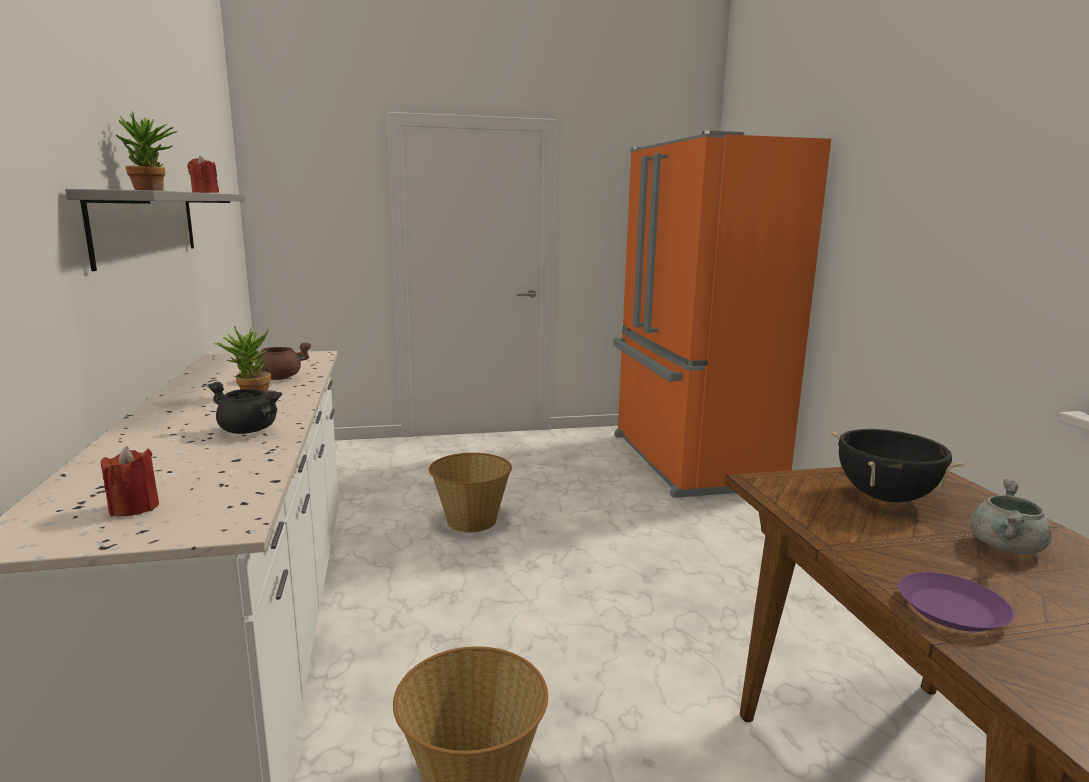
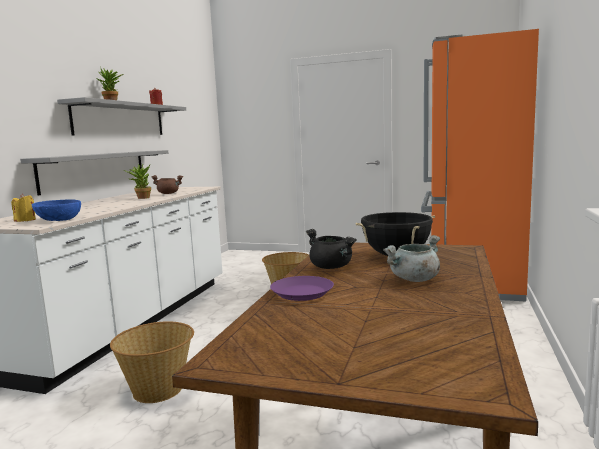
camera: 30 degrees right, 5 degrees down
(127, 341) = (95, 170): none -> grey shelf
(134, 508) = (25, 220): red candle -> yellow candle
(230, 495) = (59, 219): none -> blue bowl
(250, 431) = (113, 206): black cooking pot -> black cooking pot (332, 267)

